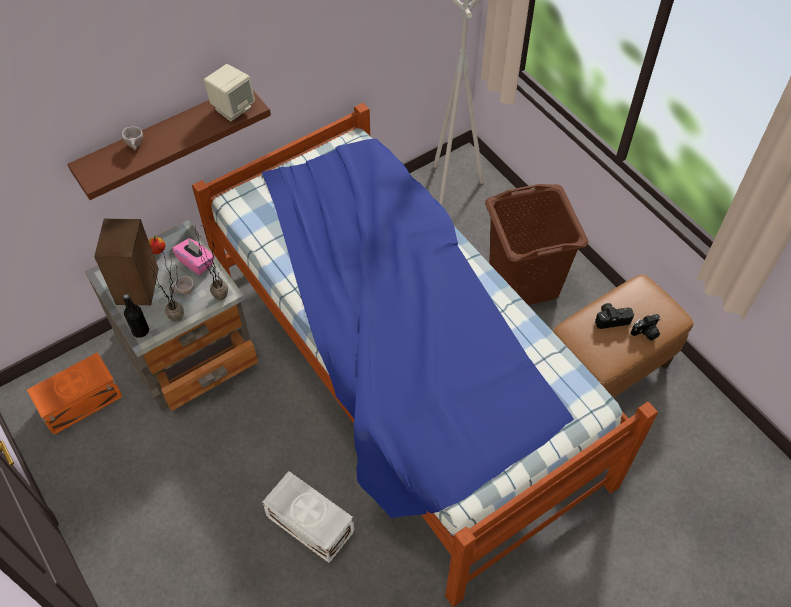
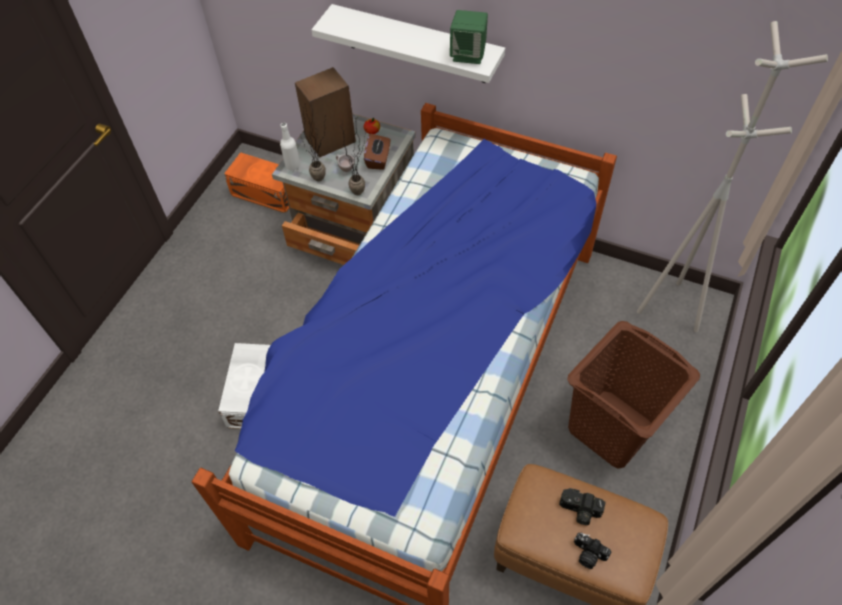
camera: 60 degrees right, 0 degrees up
(136, 147) = (378, 27): beige cup -> none
(140, 331) = (292, 165): black bottle -> white bottle
(165, 139) = (416, 45): brown shelf -> white shelf
(196, 262) = (378, 159): pink tissue box -> brown tissue box
(233, 108) = (468, 54): beige speaker -> green speaker
(611, 318) = (579, 511): camera -> camera turned 150 degrees clockwise

